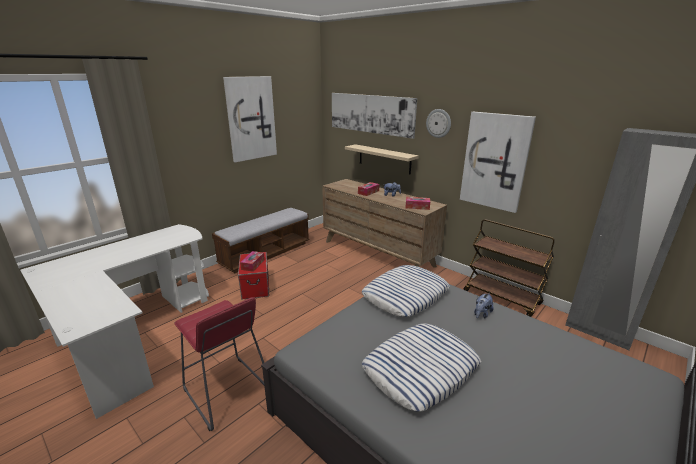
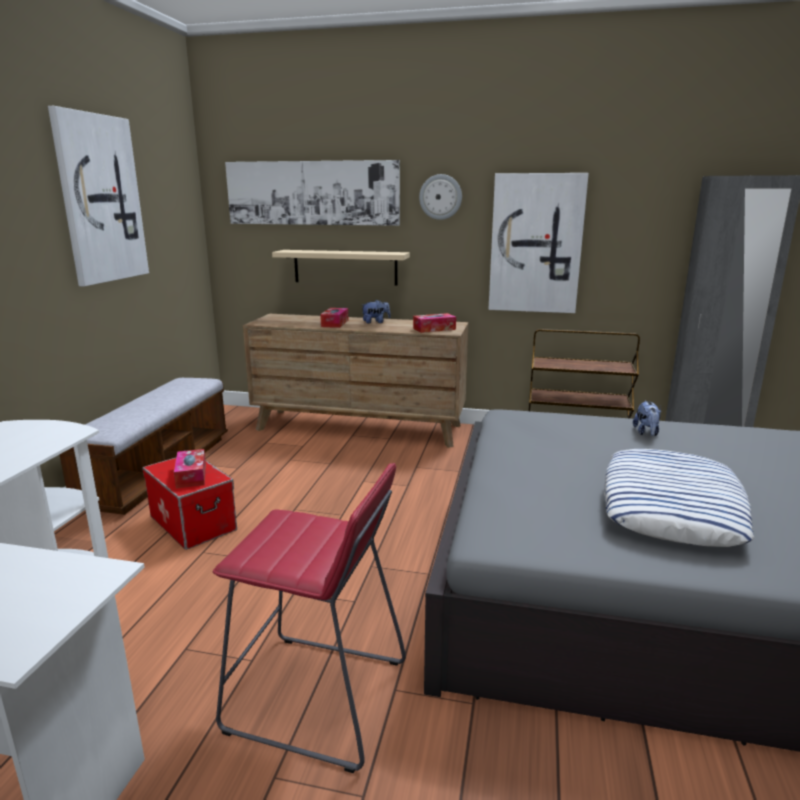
camera: 30 degrees left, 5 degrees down
(405, 295) = (533, 437): pillow -> none

